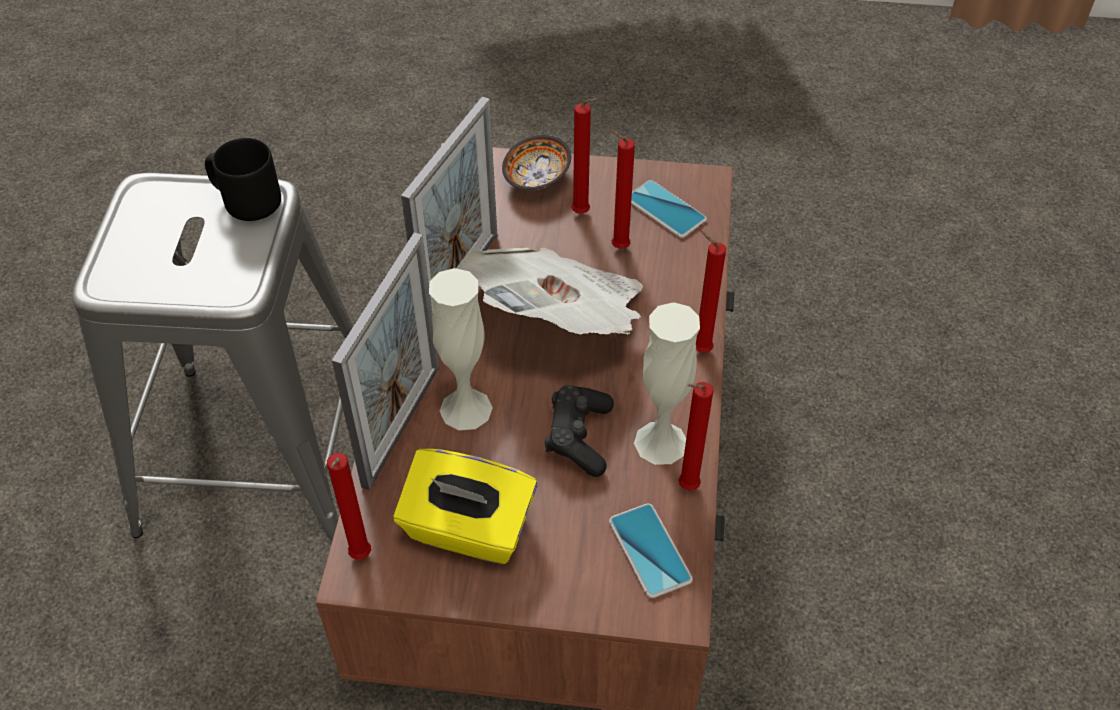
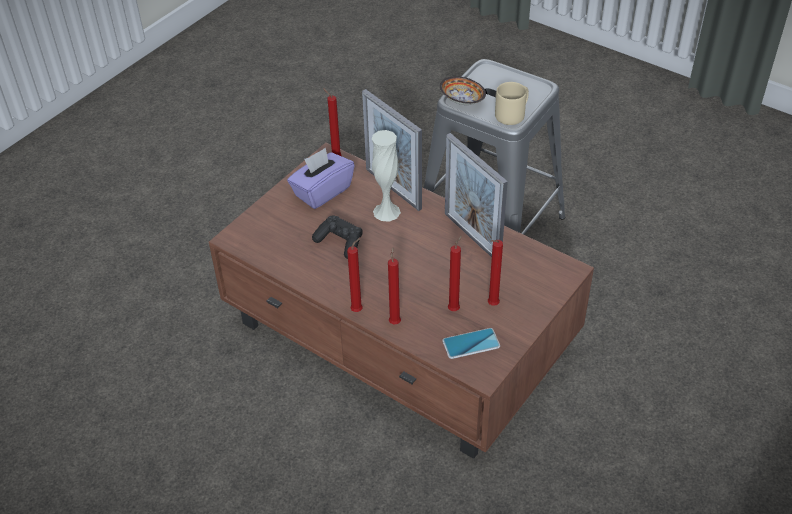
camera: 120 degrees right, 5 degrees down
(246, 200) = (512, 114): black mug -> beige mug
(468, 530) = (322, 191): yellow tissue box -> purple tissue box
(537, 179) = (534, 296): bowl -> bowl (462, 101)
(561, 320) = (417, 265): newspaper -> none
(649, 550) = (264, 242): phone -> none
(660, 442) = (315, 269): white vase -> none
(685, 487) = (284, 267): red candle -> red candle (395, 321)

